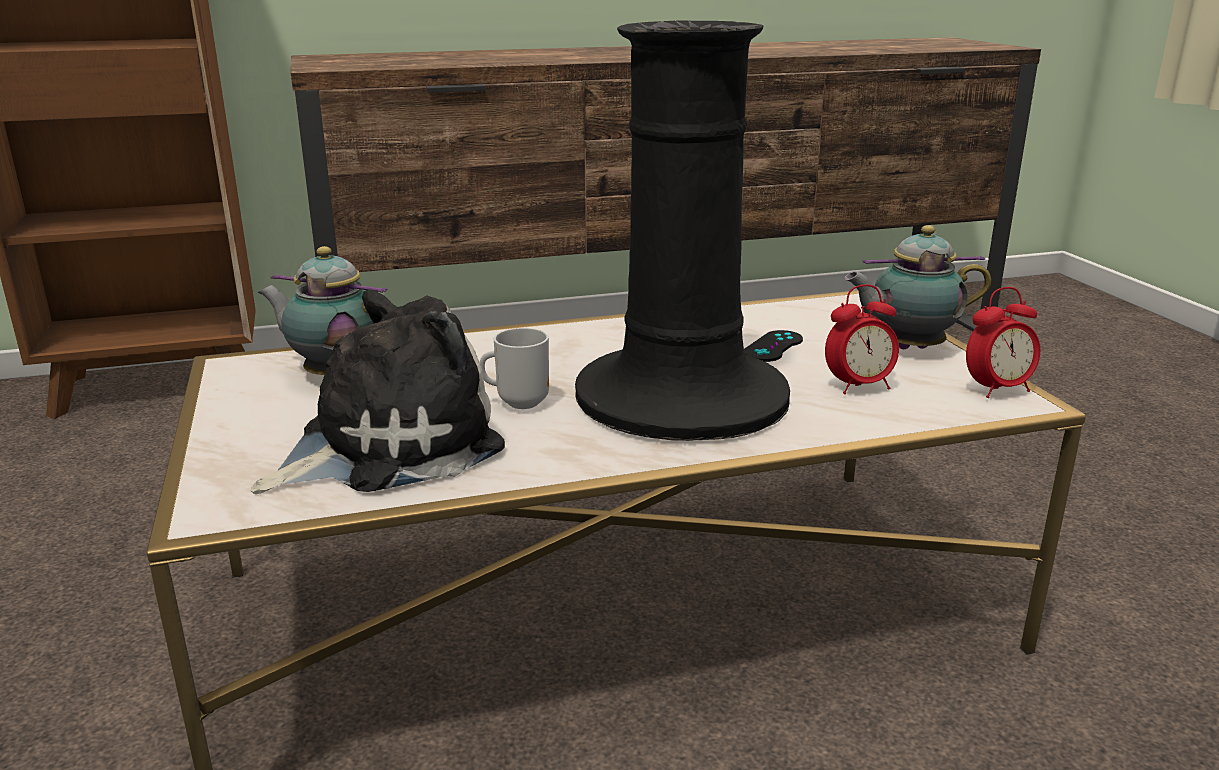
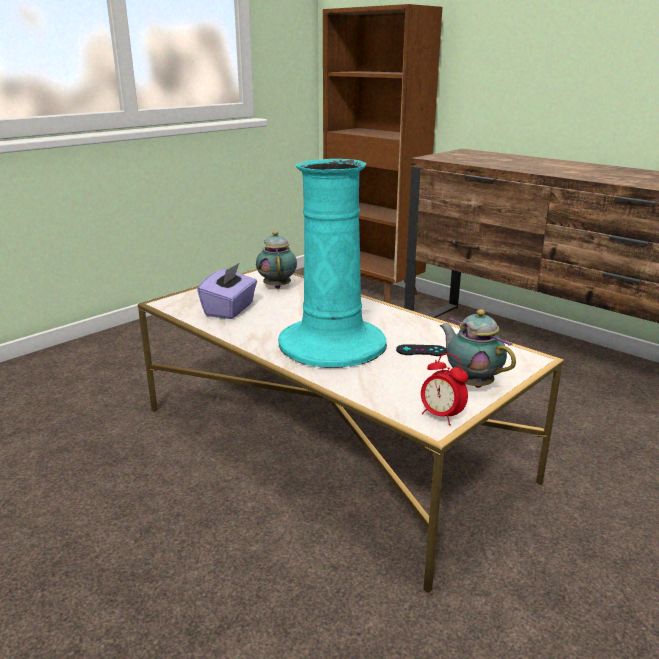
camera: 60 degrees right, 0 degrees up
(388, 445) = (230, 310): plush toy -> purple tissue box
(519, 402) = (289, 318): mug -> none
(683, 396) = (333, 344): black vase -> turquoise vase
(859, 386) = (395, 379): alarm clock -> none

